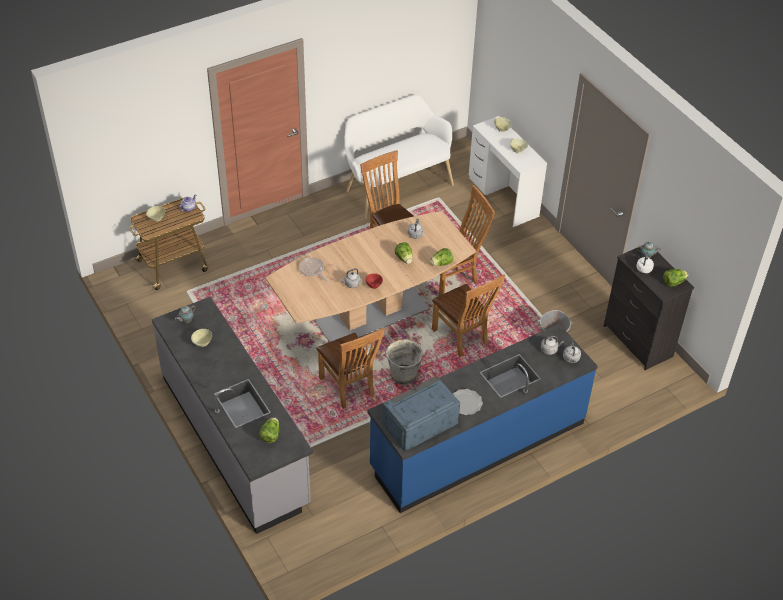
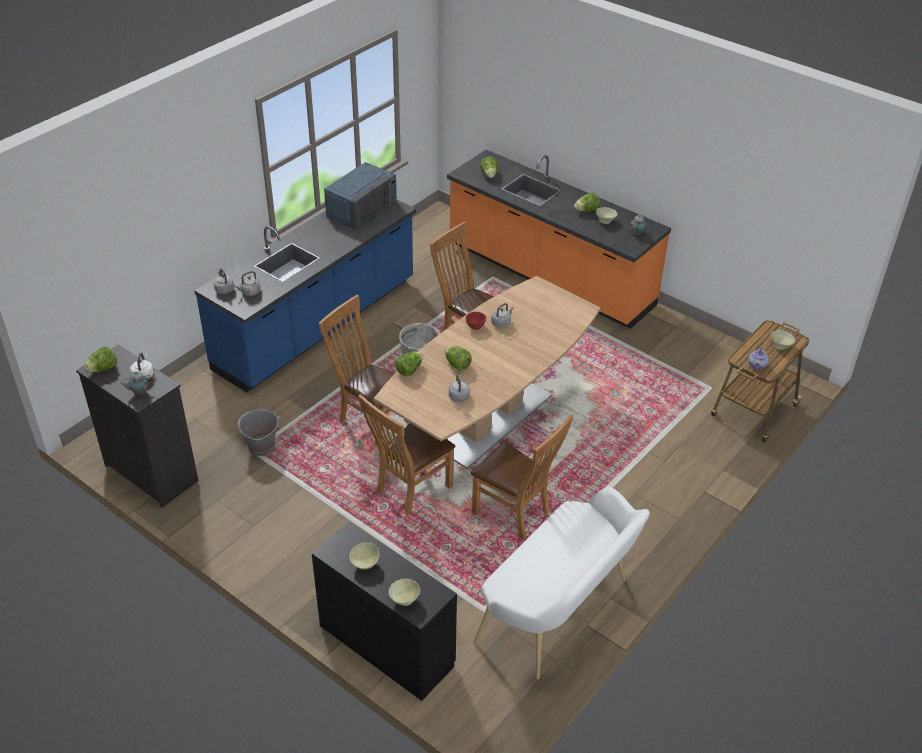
camera: 160 degrees right, 5 degrees down
(209, 360) = (586, 210): none -> lettuce
(235, 440) = (549, 276): grey counter -> orange counter
(312, 270) = (555, 326): frying pan -> none
(466, 403) = (324, 231): plate -> none
(503, 197) = (386, 645): white desk -> black desk

